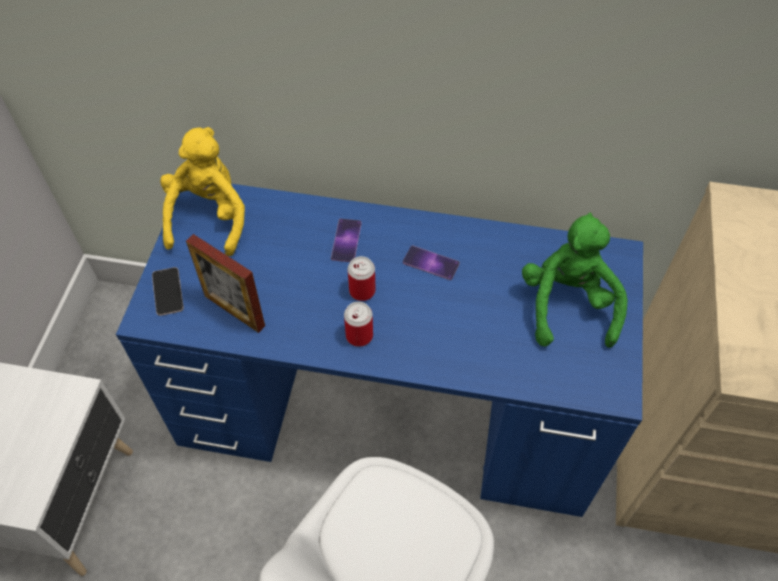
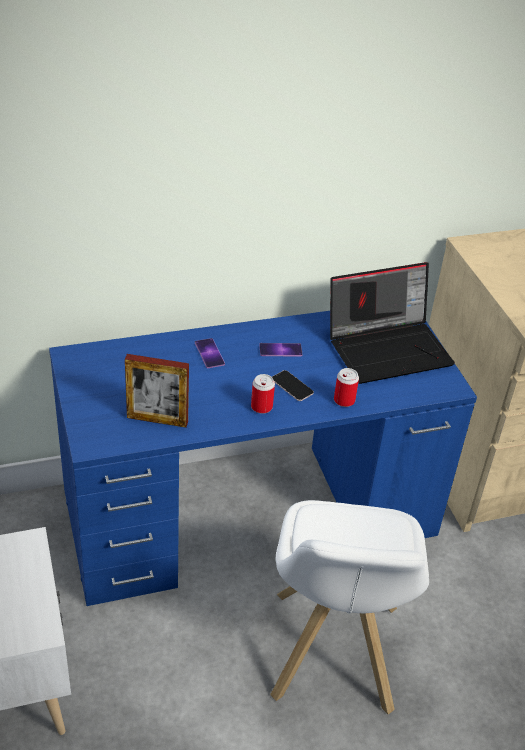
camera: 30 degrees left, 15 degrees down
(167, 291) = (94, 423): phone -> phone (292, 386)
(209, 217) = (91, 368): yellow plush toy -> none
(362, 291) = (244, 380): can -> can (344, 400)
(567, 305) = (389, 348): green plush toy -> laptop

